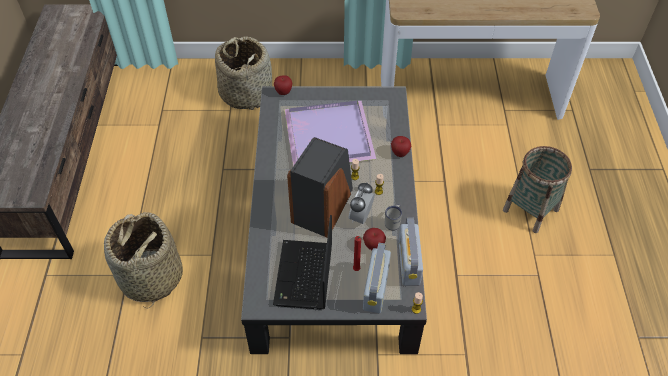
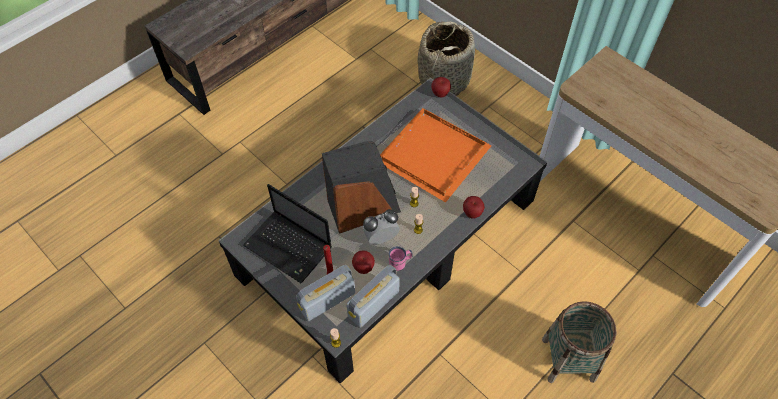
camera: 45 degrees right, 5 degrees up
(150, 278) = (233, 167): basket -> none
(304, 277) = (290, 247): laptop -> laptop turned 105 degrees counterclockwise
(327, 135) = (432, 153): purple tray -> orange tray
(393, 222) = (400, 263): white mug -> pink mug

